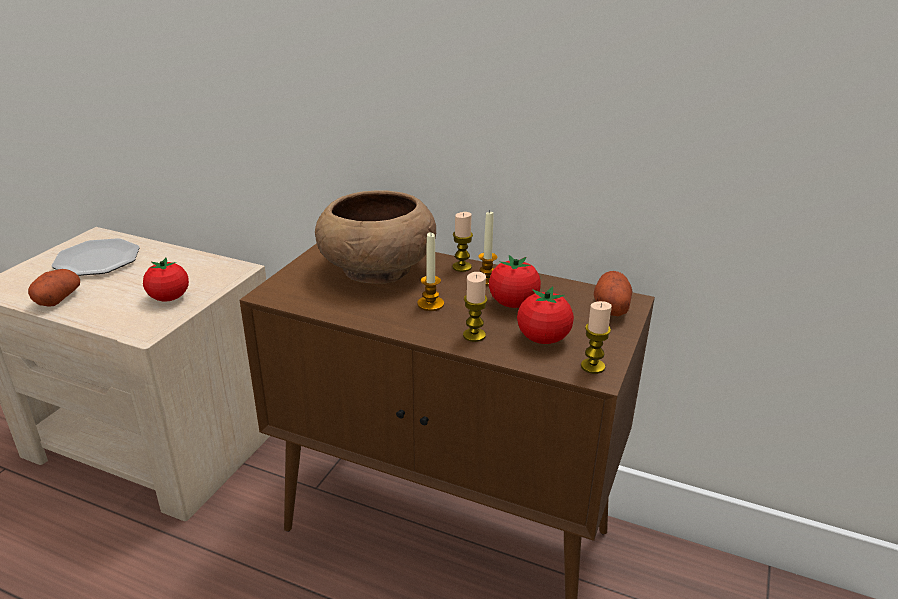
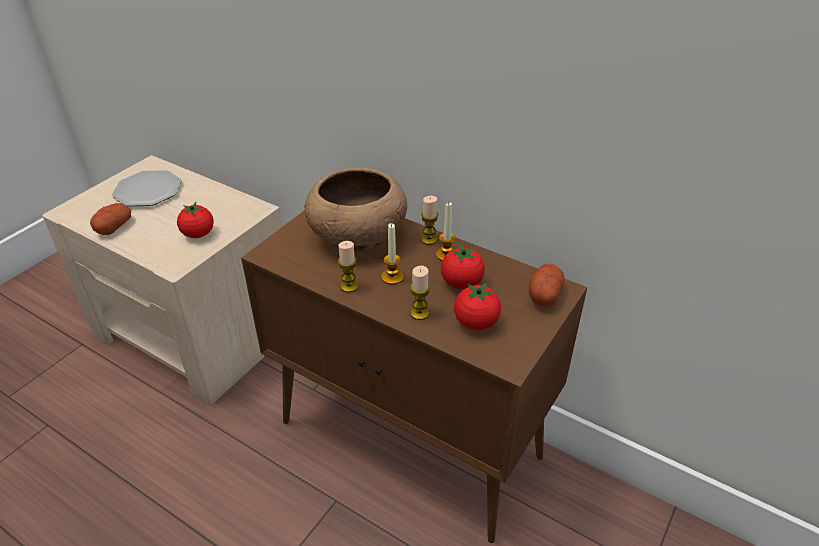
camera: 10 degrees right, 10 degrees up
(592, 366) = (508, 355): candle -> candle (349, 286)

